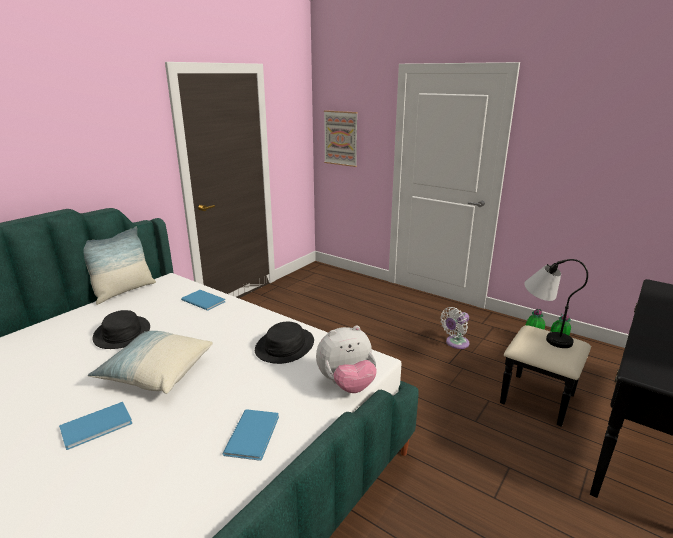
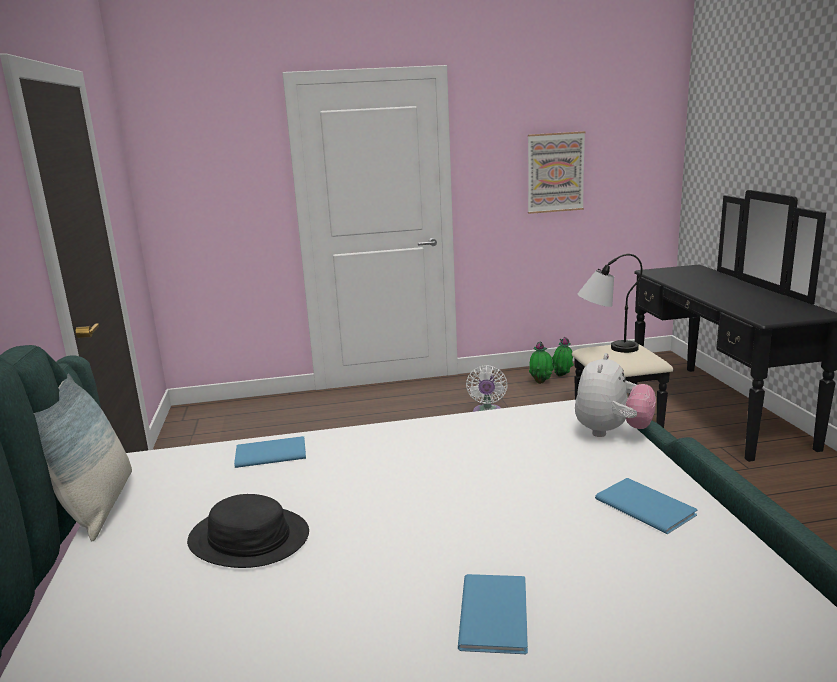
camera: 45 degrees left, 5 degrees down
(156, 373) = (418, 535): pillow -> none
(285, 346) = (486, 438): black hat -> none
(341, 138) = (194, 192): picture -> picture (555, 172)

